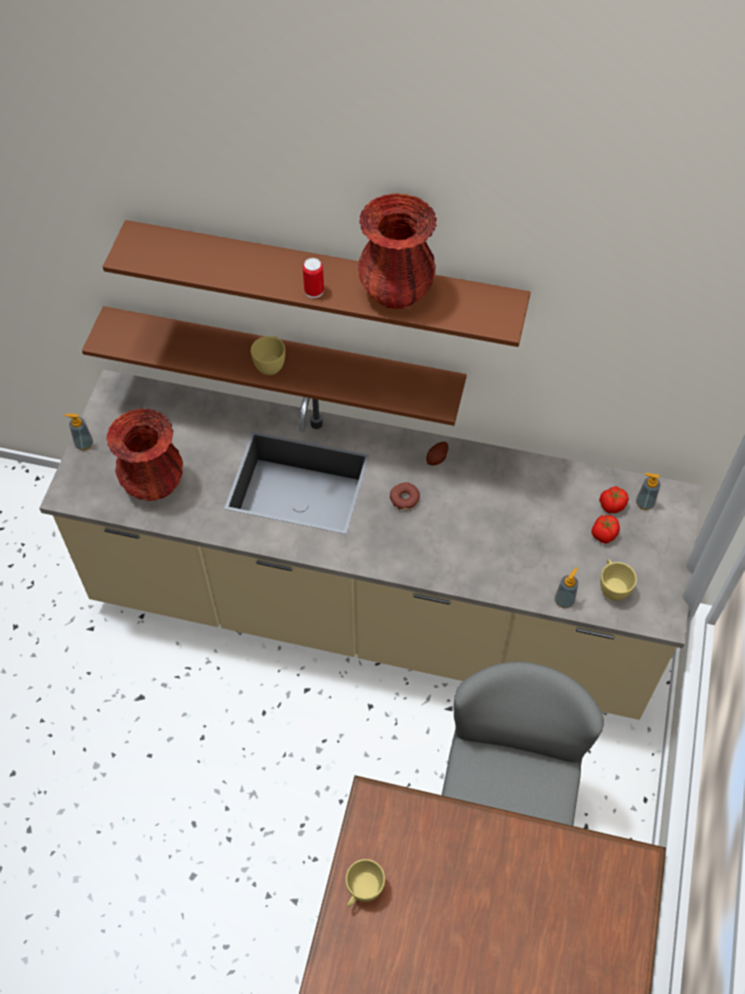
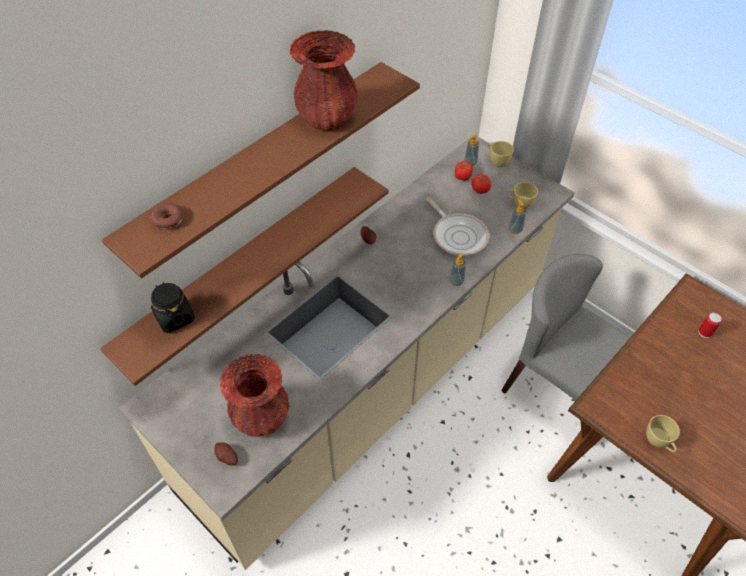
camera: 60 degrees left, 5 degrees down
(84, 444) = (183, 454): soap dispenser -> soap dispenser (456, 281)
(98, 479) = (227, 458): none -> potato
(166, 337) = (174, 317): none -> black jar
(271, 364) = (259, 263): yellow cup -> yellow cup (497, 161)
(314, 291) = (288, 158): can -> can (704, 332)
(404, 499) = (387, 271): donut -> donut (168, 220)
(509, 544) = (458, 235): none -> frying pan

